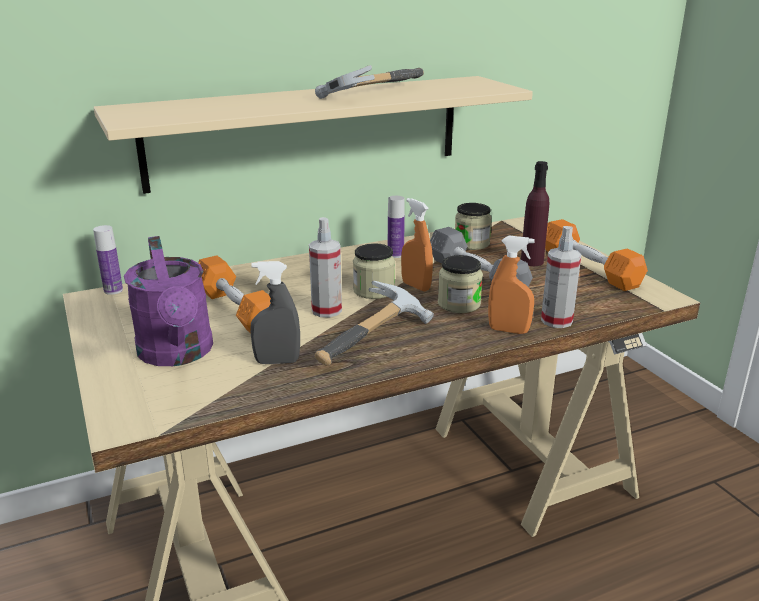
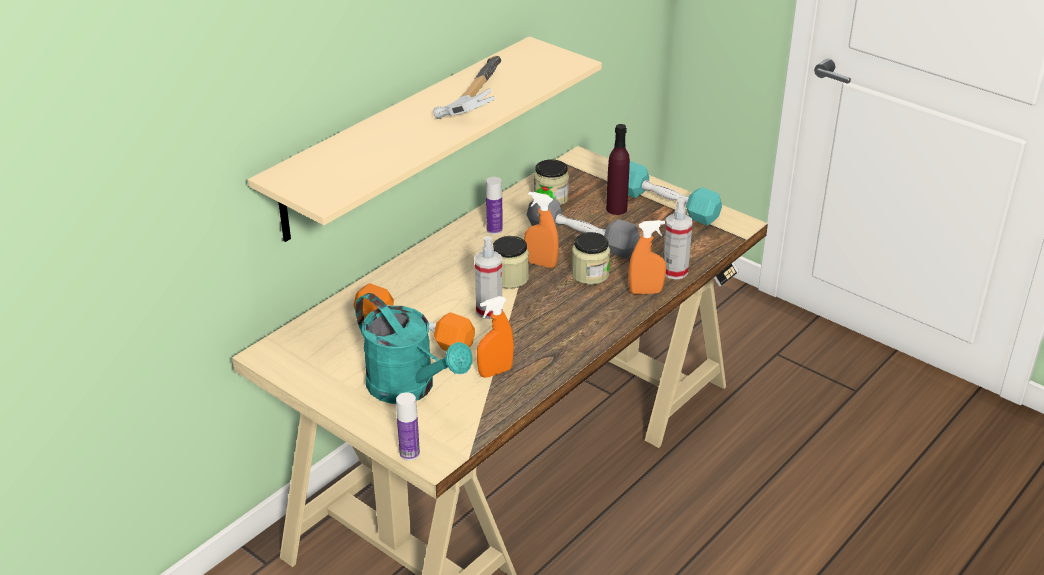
camera: 25 degrees left, 10 degrees up
(113, 290) = (277, 340): bottle -> bottle (409, 453)
(178, 354) = (410, 388): purple watering can -> turquoise watering can
(277, 361) = (495, 372): grey spray bottle -> orange spray bottle
(377, 339) = (553, 329): hammer -> none
(589, 268) = (666, 205): orange dumbbell -> turquoise dumbbell

